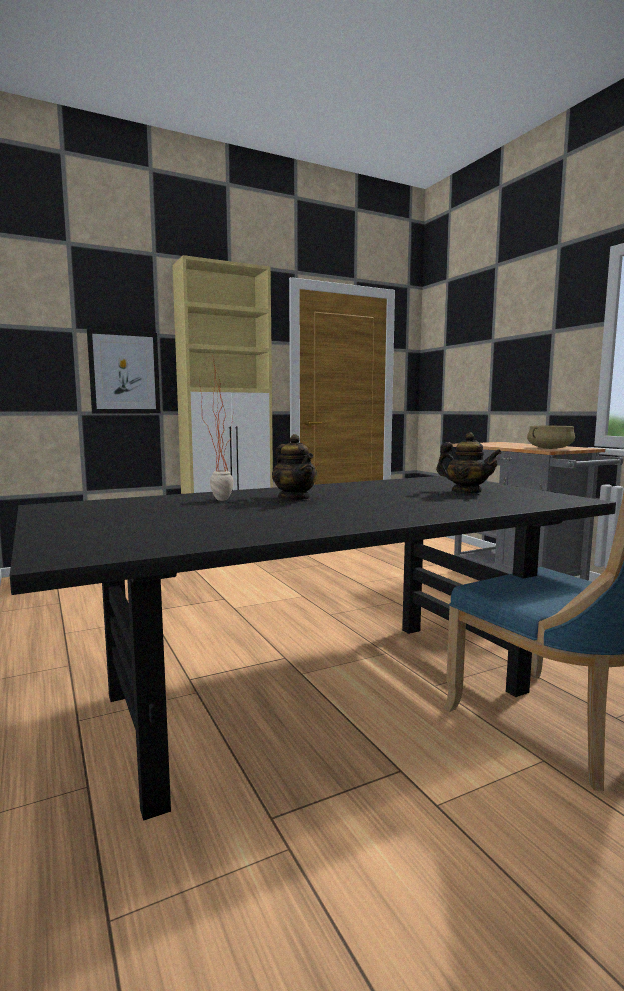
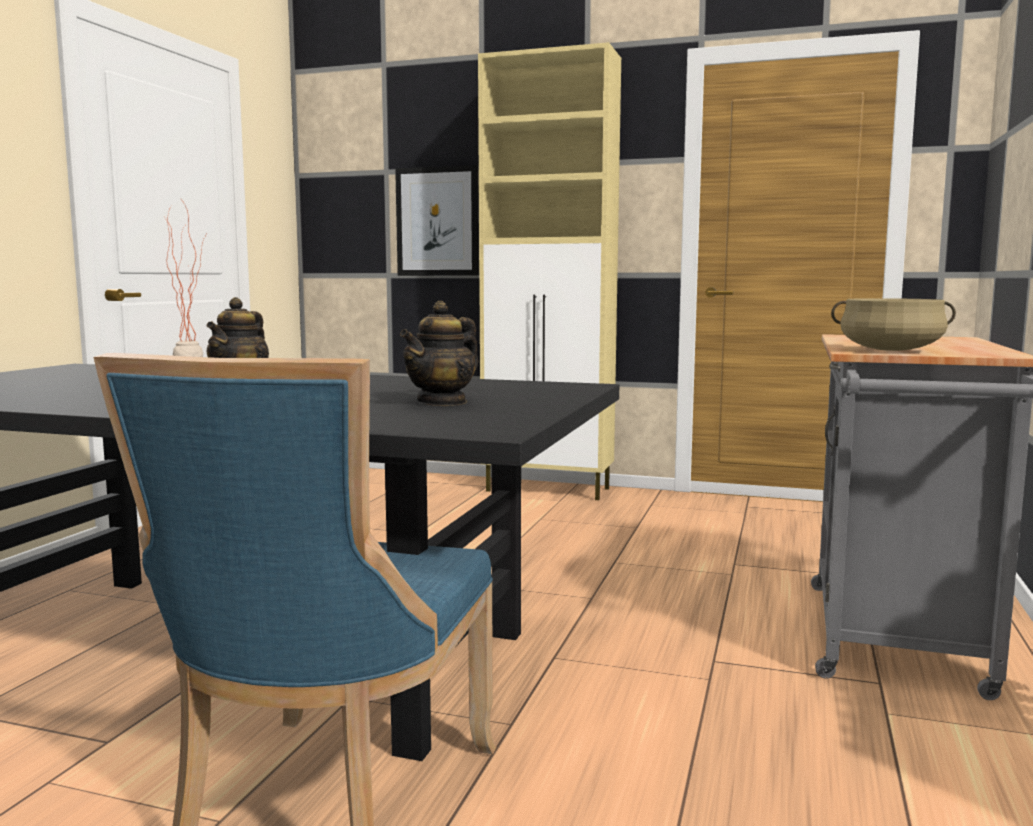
camera: 45 degrees right, 0 degrees up
(466, 492) = (442, 402): teapot -> teapot turned 45 degrees clockwise

